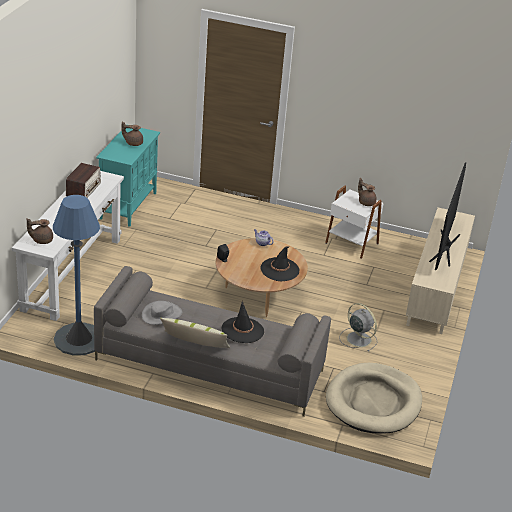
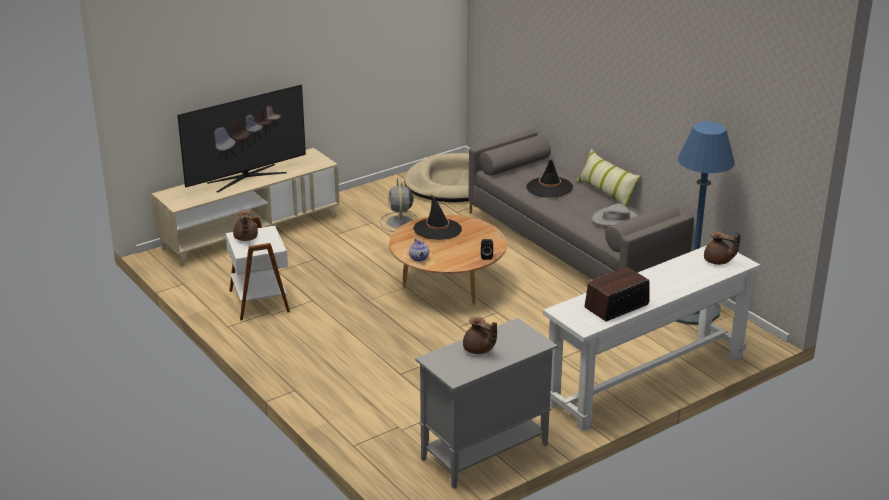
camera: 140 degrees left, 5 degrees down
(128, 205) = (483, 453): turquoise cabinet -> grey cabinet

